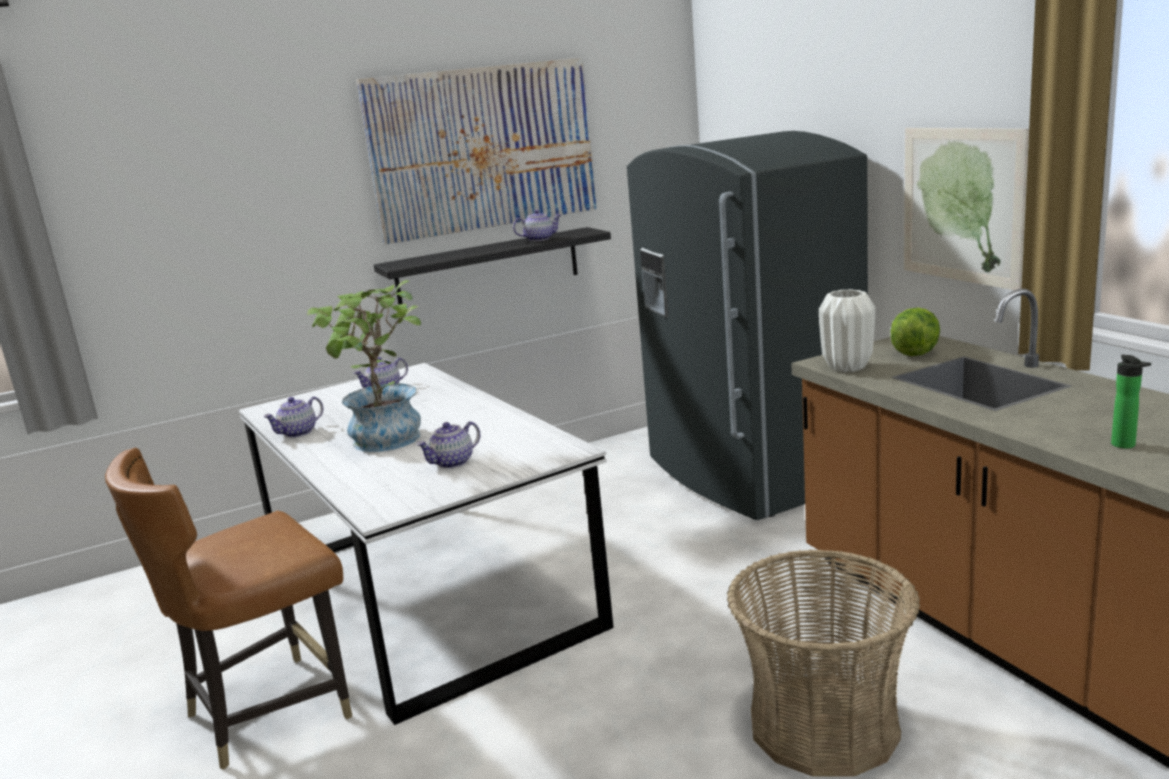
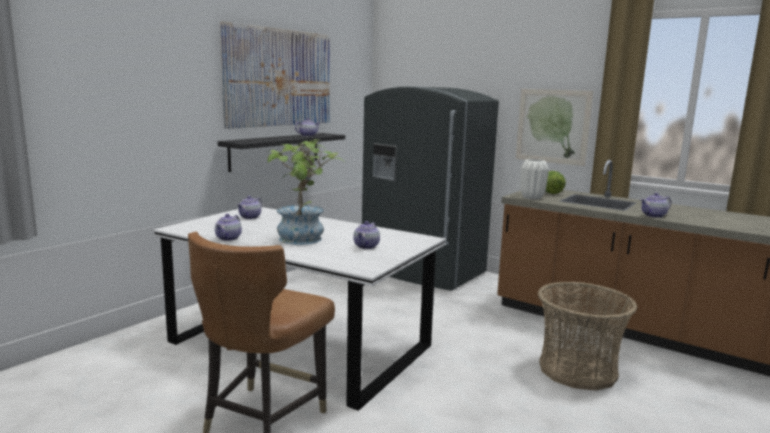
camera: 30 degrees left, 5 degrees down
(1035, 430) = (653, 216): none -> teapot
(1126, 446) = (694, 219): bottle -> none

